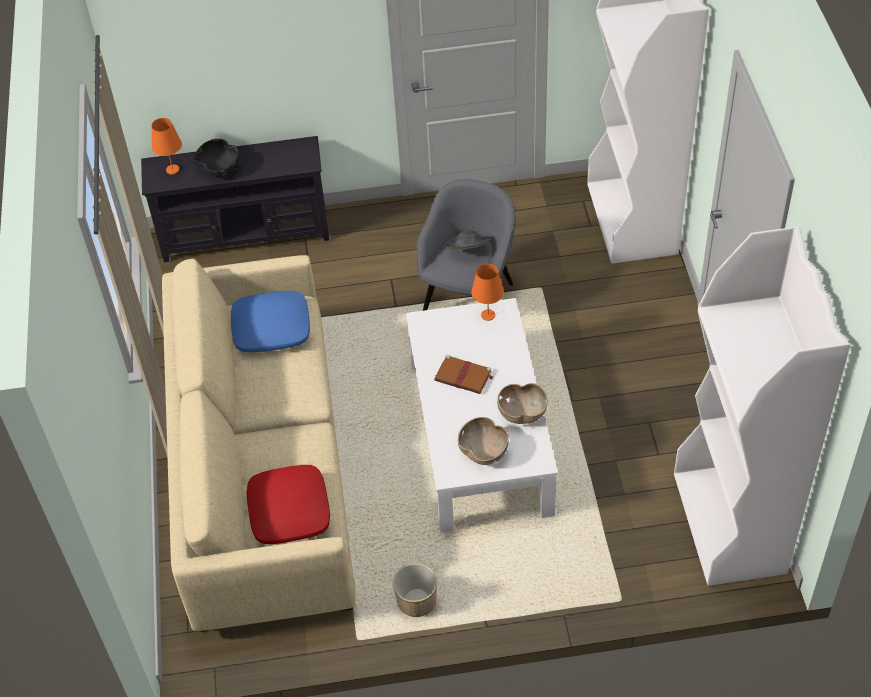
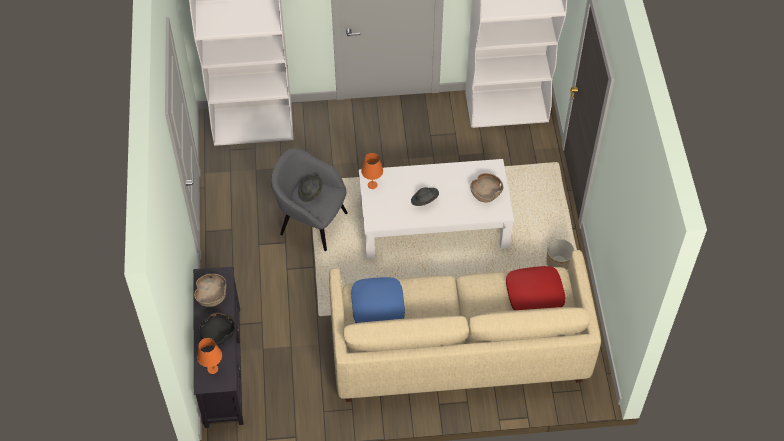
camera: 90 degrees left, 5 degrees up
(464, 376) = (424, 201): brown book -> grey hat
(522, 413) = (457, 172): brown bowl -> brown bowl (212, 296)

